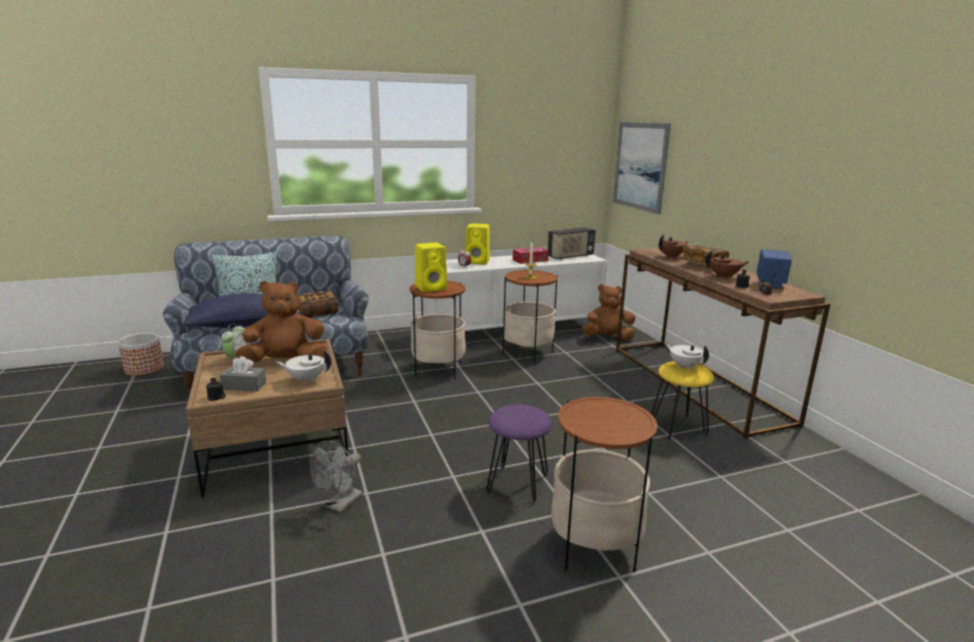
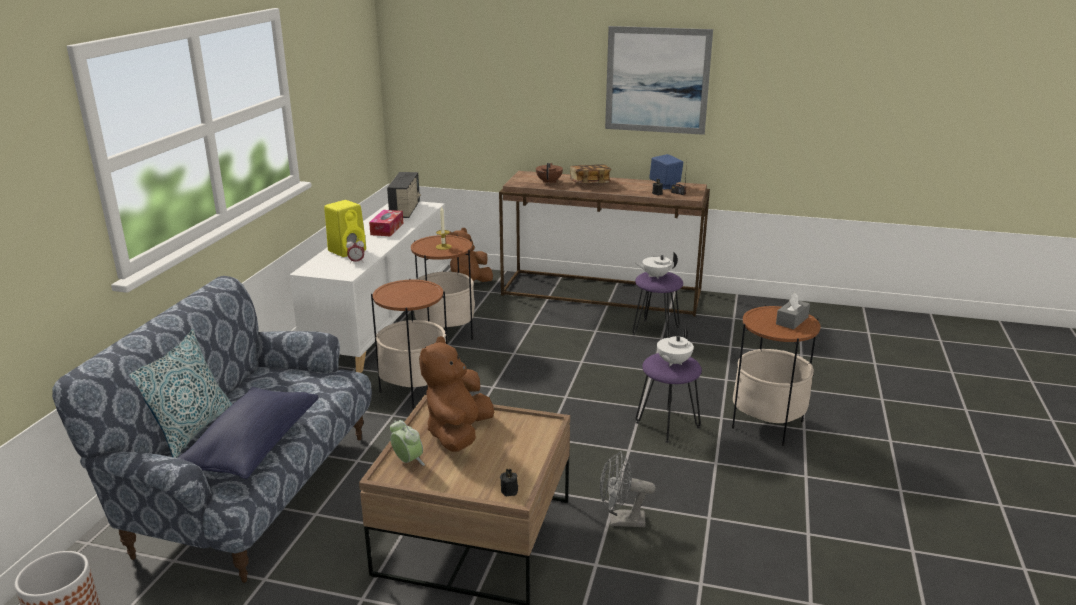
camera: 55 degrees left, 5 degrees up
(244, 386) = (497, 469): grey tissue box -> grey tissue box (792, 321)
(306, 380) = (521, 431): white teapot -> white teapot (673, 362)
(317, 313) = (291, 388): book -> none
(341, 505) = (621, 521): grey fan -> grey fan turned 120 degrees clockwise
(432, 288) = (406, 295): yellow speaker -> none
(640, 166) = (438, 89): picture -> picture (657, 80)
(678, 427) = (655, 330): yellow stool -> purple stool
(724, 277) = (628, 189): brown teapot -> none

